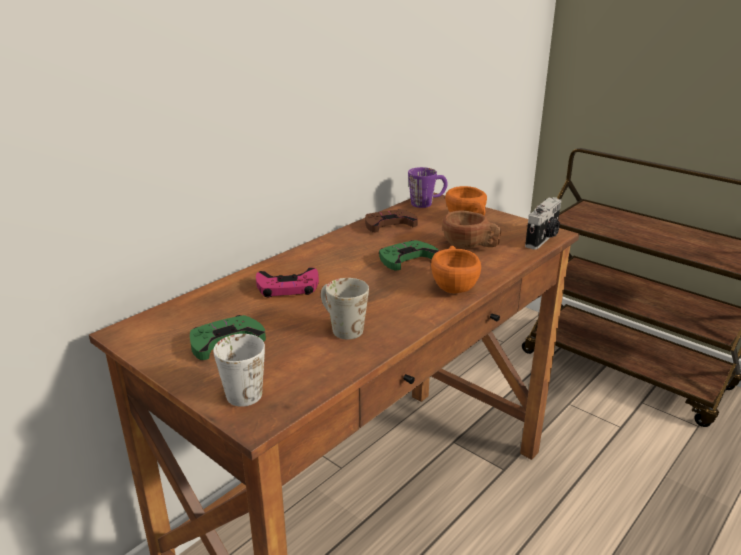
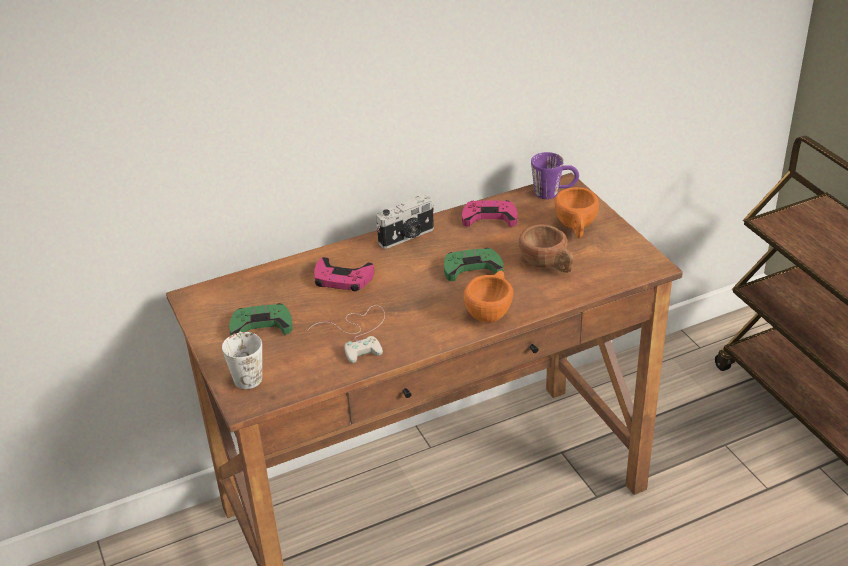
camera: 25 degrees right, 10 degrees up
(340, 327) = (359, 334): white mug -> white game controller
(389, 225) = (489, 217): brown game controller -> pink game controller
(543, 239) = (633, 271): camera -> camera (407, 237)

